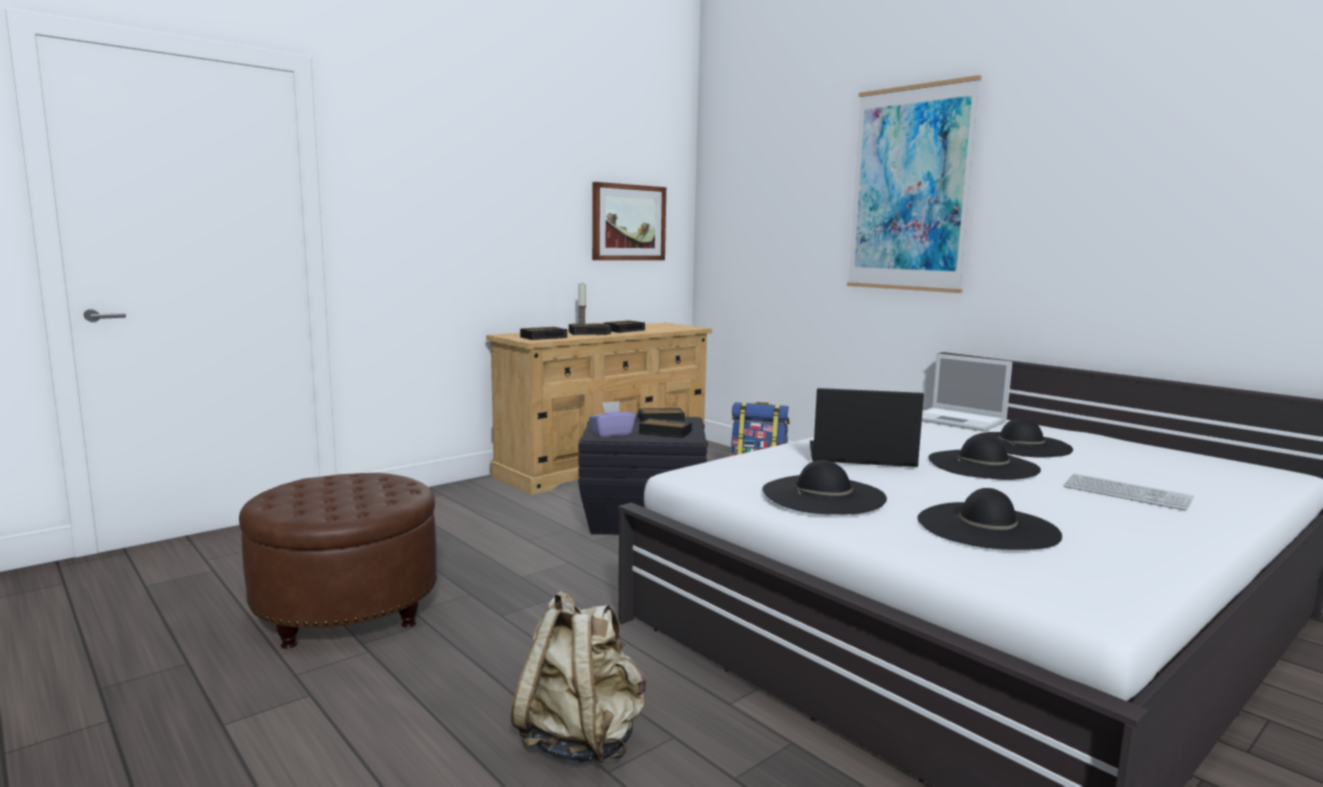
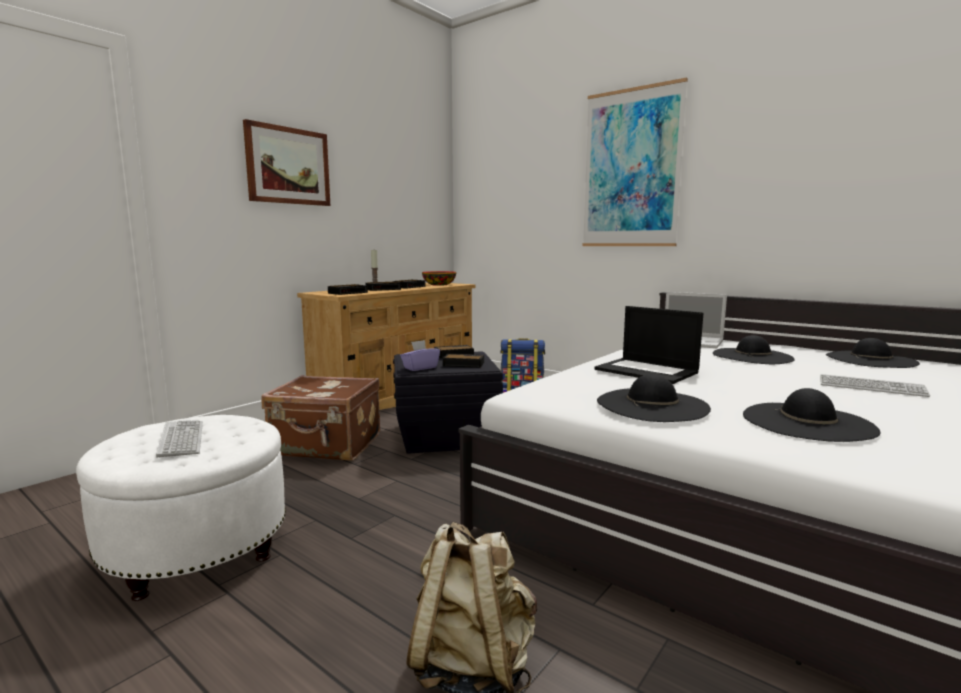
camera: 10 degrees left, 0 degrees up
(336, 495) = (181, 439): none -> keyboard
(347, 611) = (197, 550): brown ottoman -> white ottoman
(503, 518) = (327, 446): none -> brown suitcase
(628, 222) = (405, 202): picture -> picture (288, 166)
(664, 328) = (438, 285): none -> bowl
(860, 455) = (647, 371): laptop -> laptop turned 135 degrees counterclockwise
(982, 465) = (744, 372): black hat -> black hat (870, 359)

